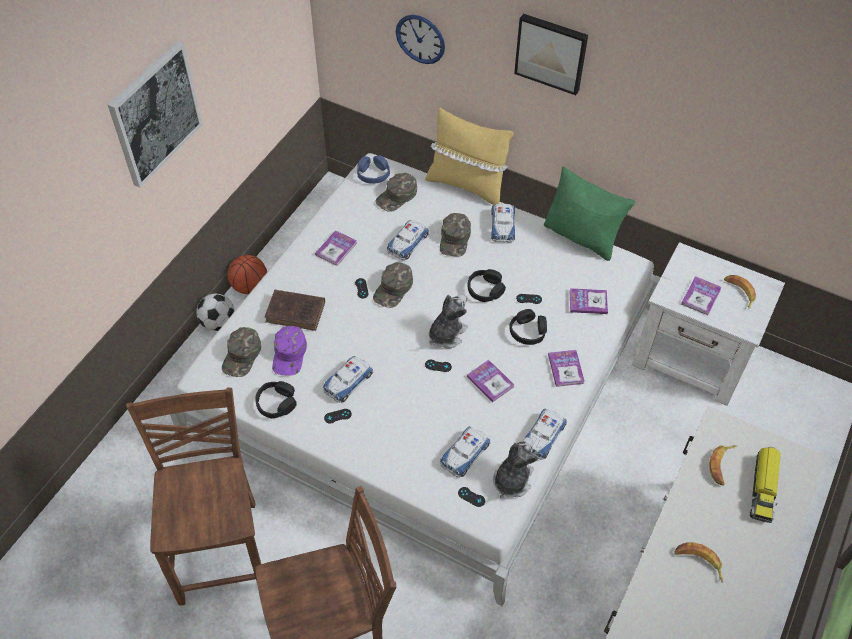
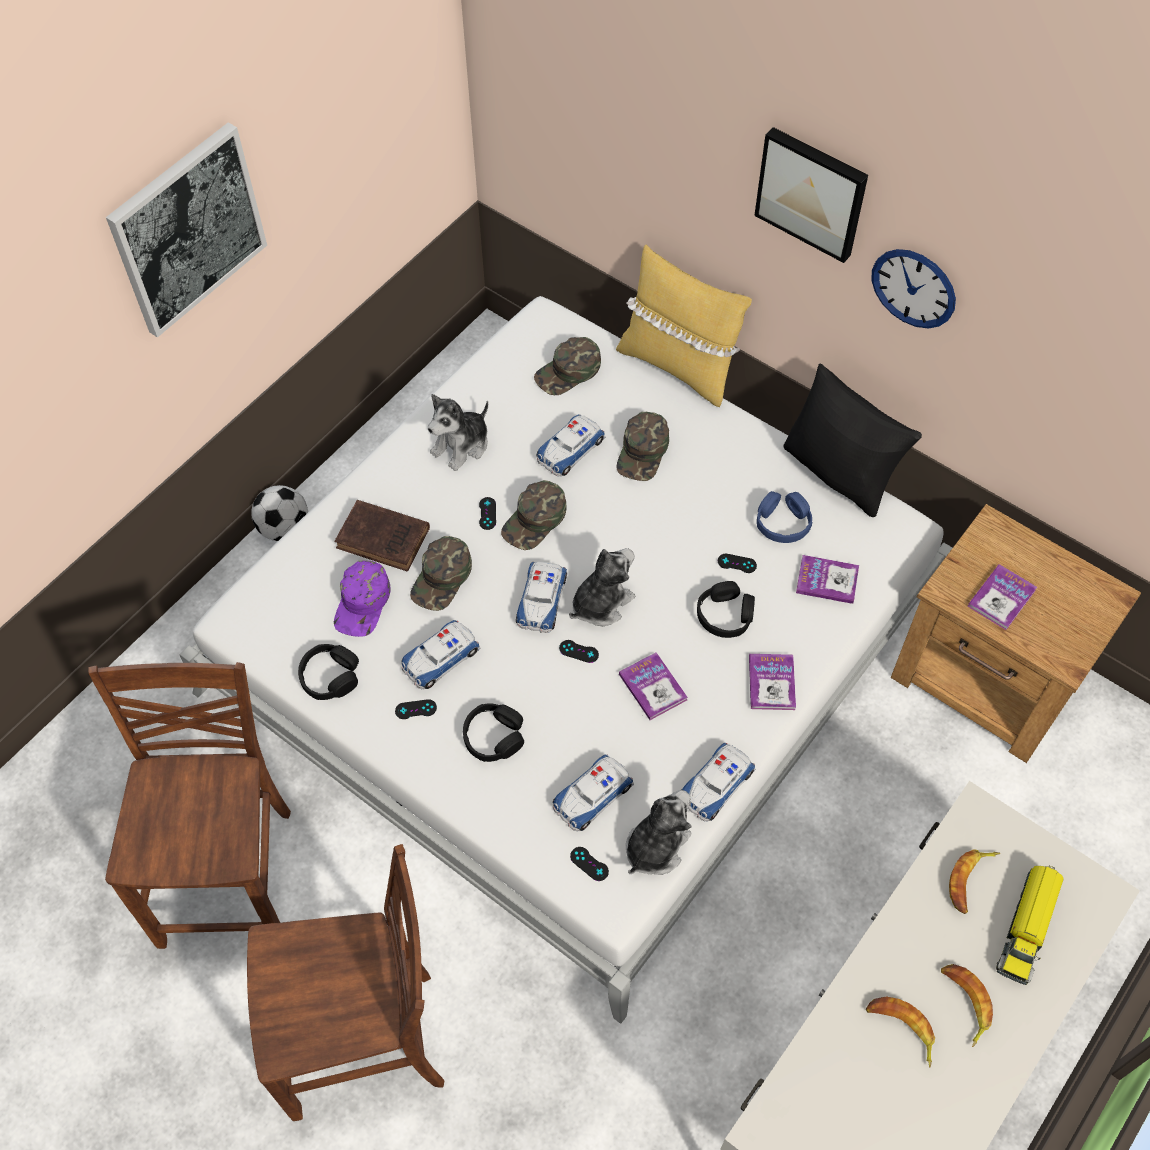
camera: 10 degrees right, 5 degrees up
(242, 355) = (293, 596): green cap -> green cap (442, 578)
(250, 287) = (339, 478): basketball -> none
(336, 249) = (461, 445): book -> plush toy
(373, 174) = (539, 331): blue headphones -> blue headphones (782, 523)
(420, 39) = (621, 140): wall clock -> wall clock (913, 288)
(485, 289) = (673, 539): black headphones -> black headphones (494, 737)
(502, 226) = (720, 440): toy car -> toy car (541, 600)
(582, 237) = (839, 473): green pillow -> black pillow
(693, 358) = (988, 679): white nightstand -> brown nightstand
(739, 292) = (1064, 599): banana -> banana (964, 1003)

